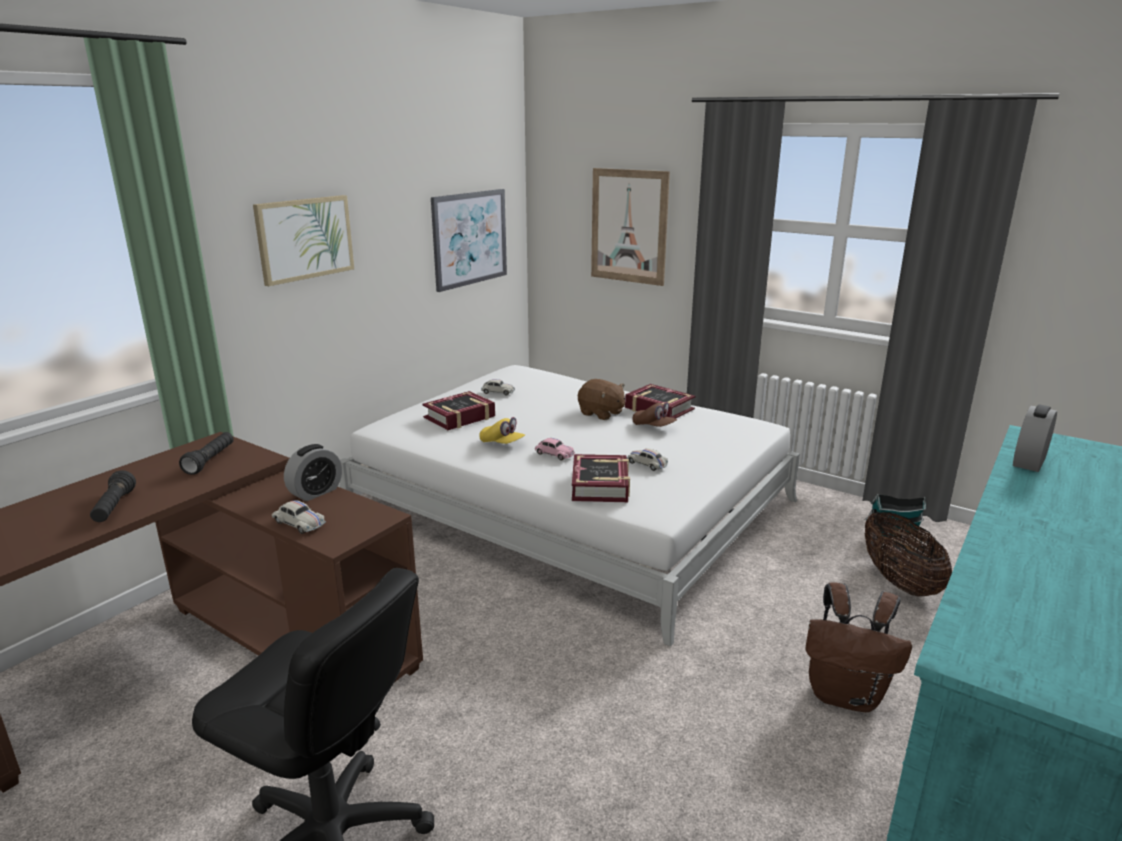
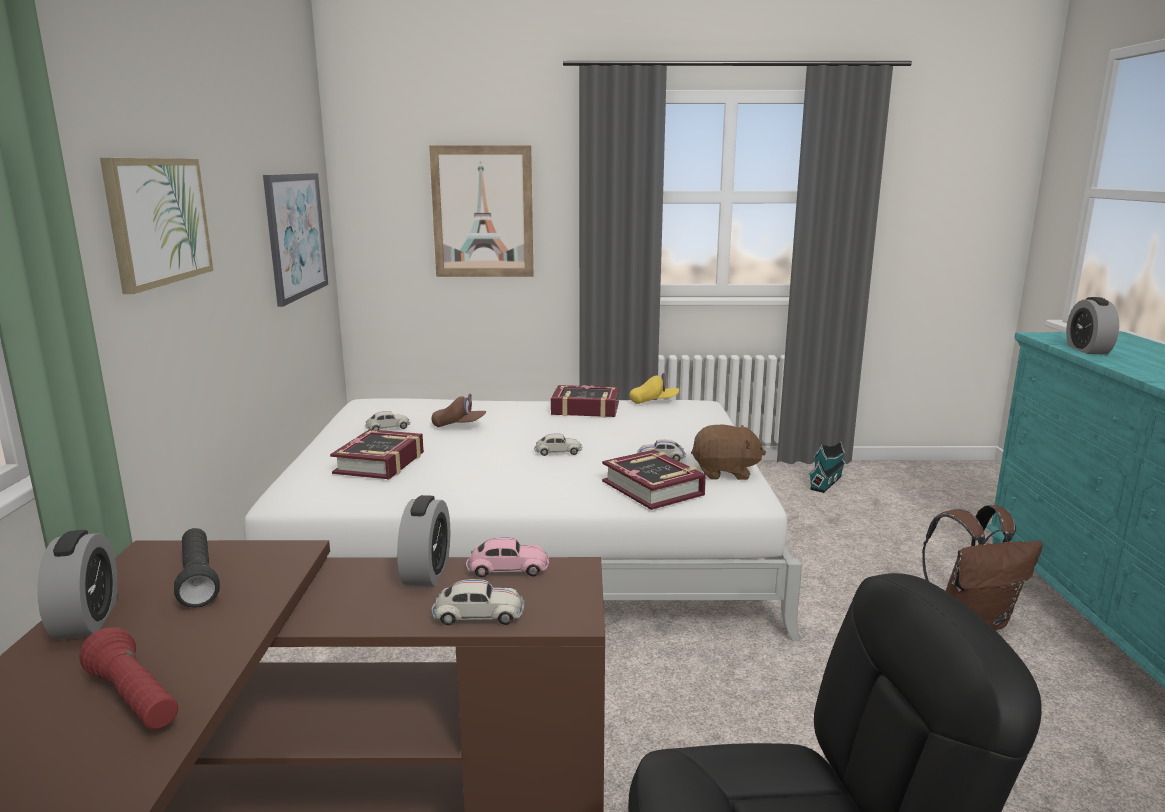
camera: 35 degrees left, 5 degrees down
(114, 507) = (135, 700): black flashlight -> red flashlight
(150, 466) = (87, 620): none -> alarm clock
(502, 443) = (479, 476): yellow cap -> yellow cap (654, 402)
(554, 454) = (557, 472): pink toy car -> pink toy car (507, 568)
(578, 439) = (558, 452): none -> white toy car
(601, 413) = (537, 425): brown plush toy -> brown plush toy (725, 472)
(654, 427) = (609, 425): brown cap -> brown cap (459, 425)
(899, 581) = (881, 517): basket -> none

